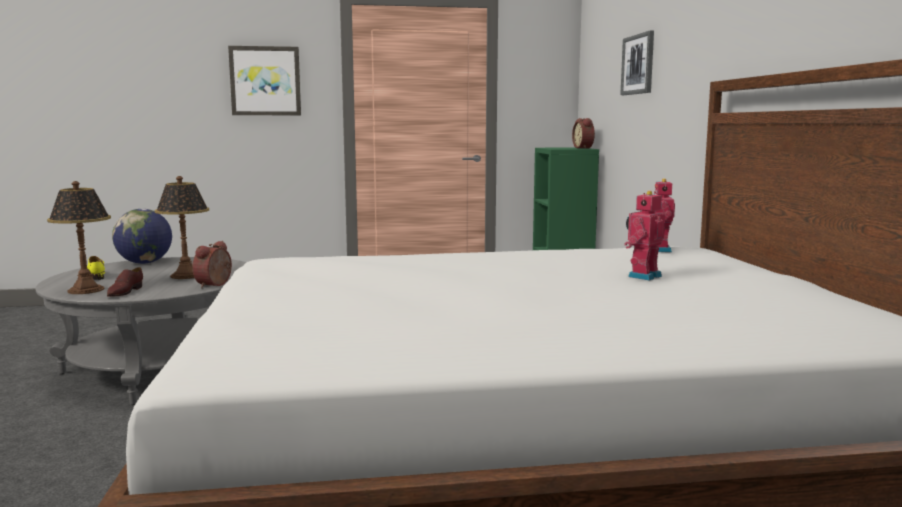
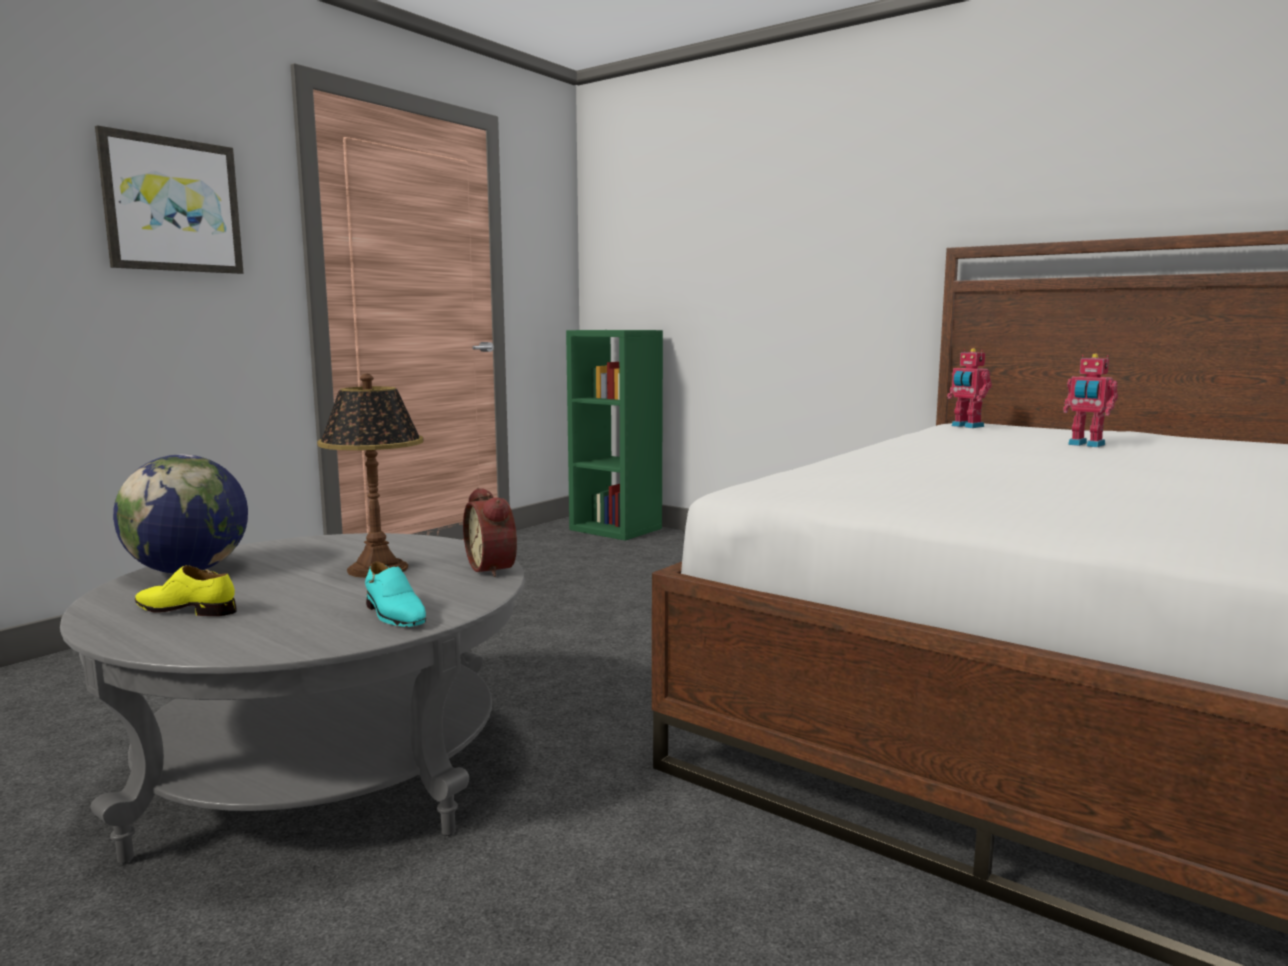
camera: 45 degrees left, 0 degrees up
(86, 290) = (296, 633): table lamp -> none
(125, 292) = (394, 615): brown shoe -> turquoise shoe
(584, 148) = (635, 329): alarm clock -> none
(638, 64) = (747, 226): picture -> none
(642, 276) = (1085, 445): toy robot -> toy robot turned 45 degrees counterclockwise

